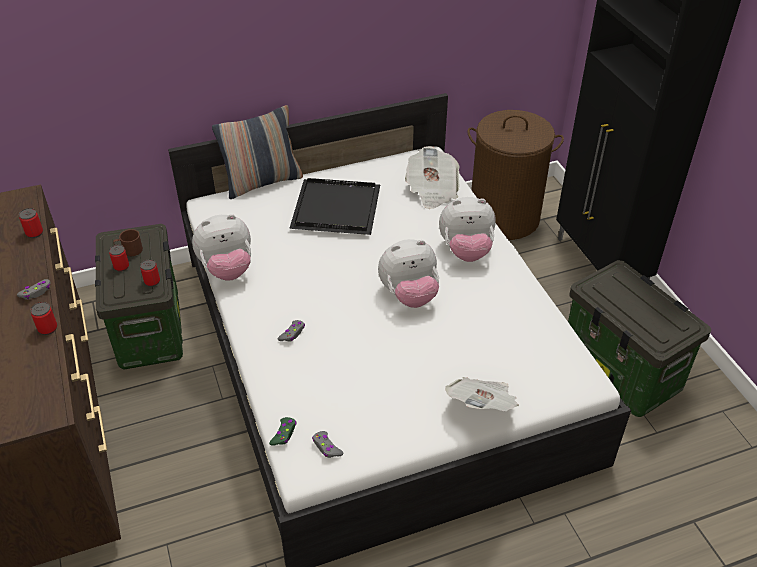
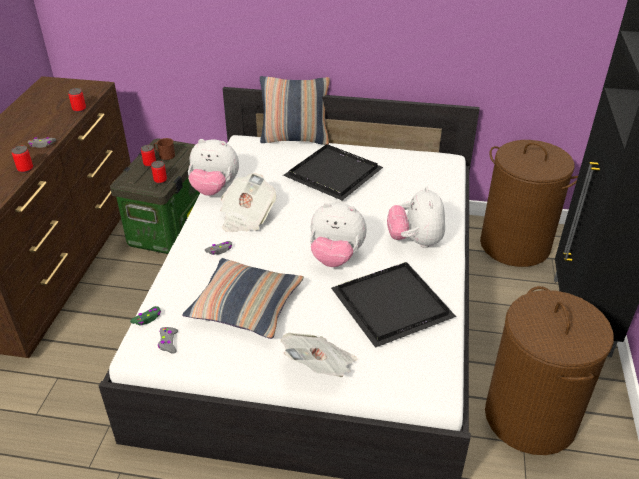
camera: 30 degrees right, 5 degrees down
(368, 379) = (246, 306): none -> pillow
(432, 191) = (426, 186): newspaper -> newspaper (246, 217)
(466, 251) = (415, 241): plush toy -> plush toy turned 60 degrees clockwise
(496, 323) = (391, 306): none -> black tray
(622, 372) = (530, 417): storage box -> brown laundry basket

